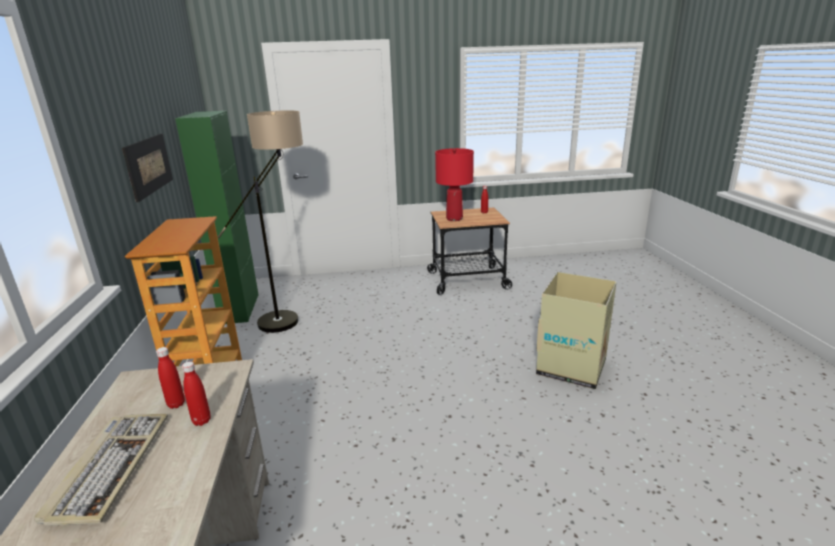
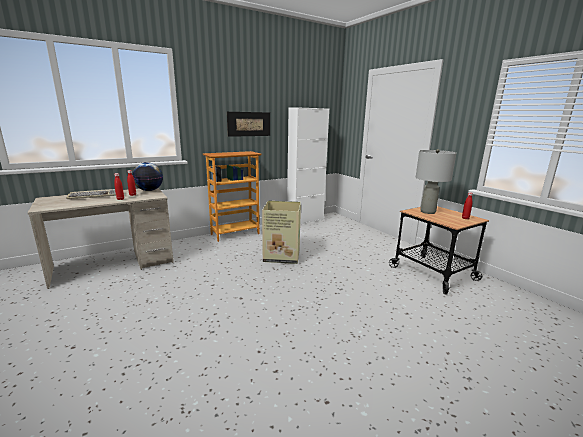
camera: 65 degrees right, 5 degrees down
(155, 381) = (149, 190): none -> globe
(240, 309) = (305, 220): green cabinet -> white cabinet
(291, 316) = (310, 232): floor lamp -> none
(454, 219) = (427, 212): red table lamp -> grey table lamp
(572, 367) = (339, 346): cardboard box -> cardboard box (282, 256)

